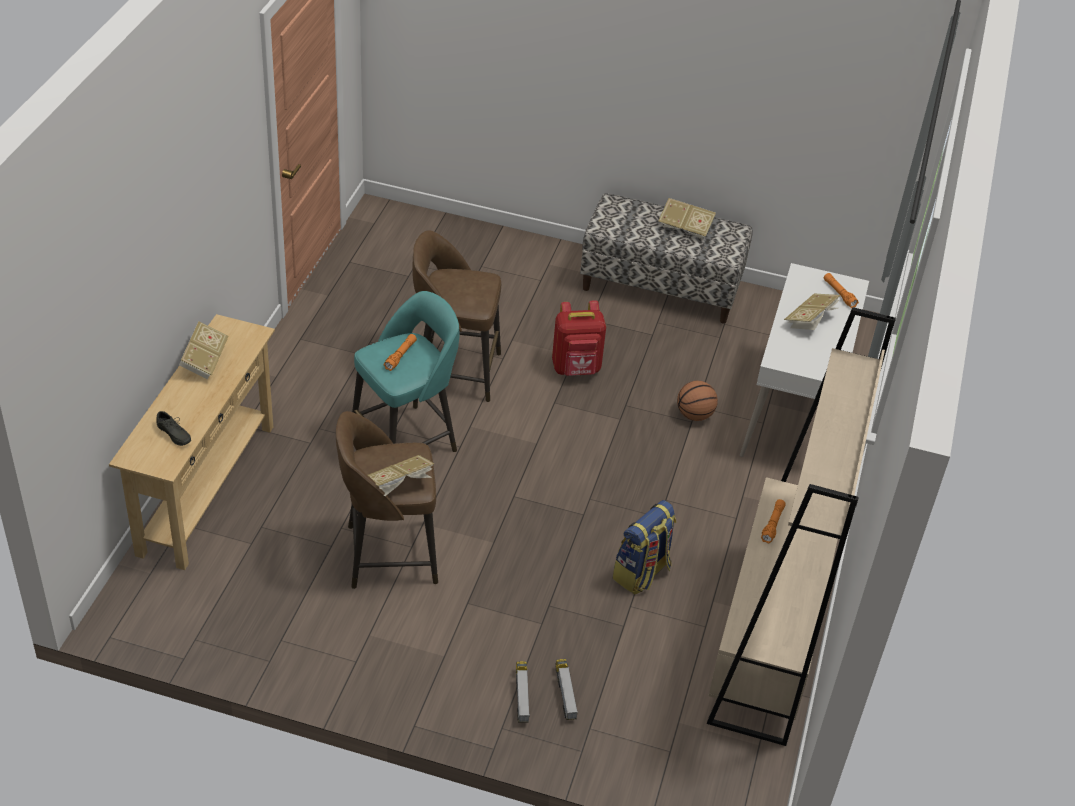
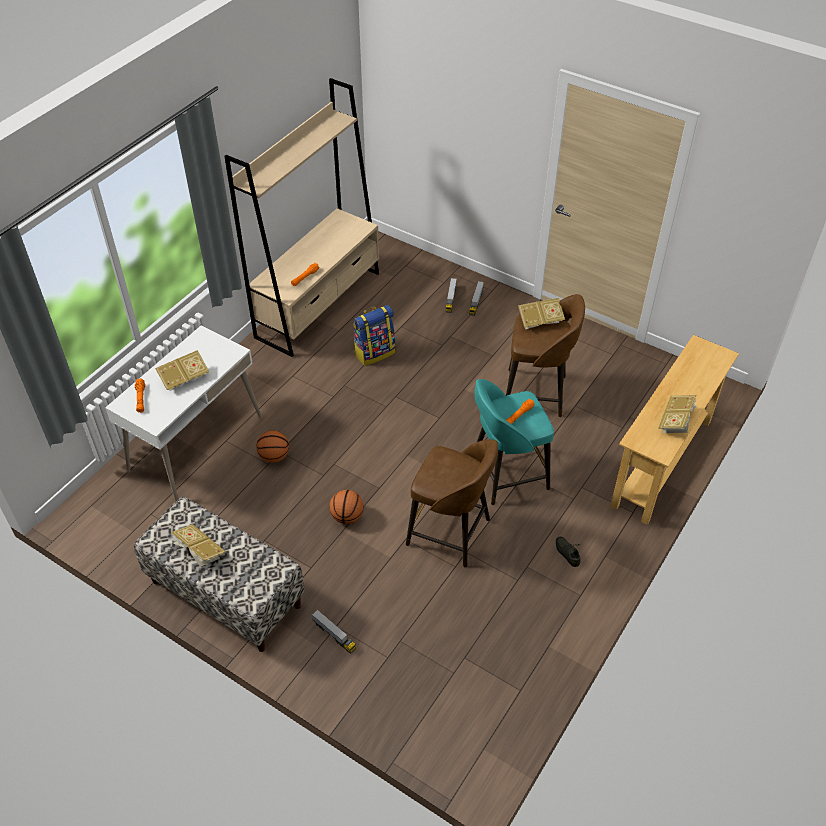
camera: 160 degrees left, 5 degrees up
(172, 435) = (696, 366): grey shoe -> grey shoe (568, 552)
(539, 273) = (334, 635): none -> toy truck
(576, 369) = (347, 516): red backpack -> basketball

